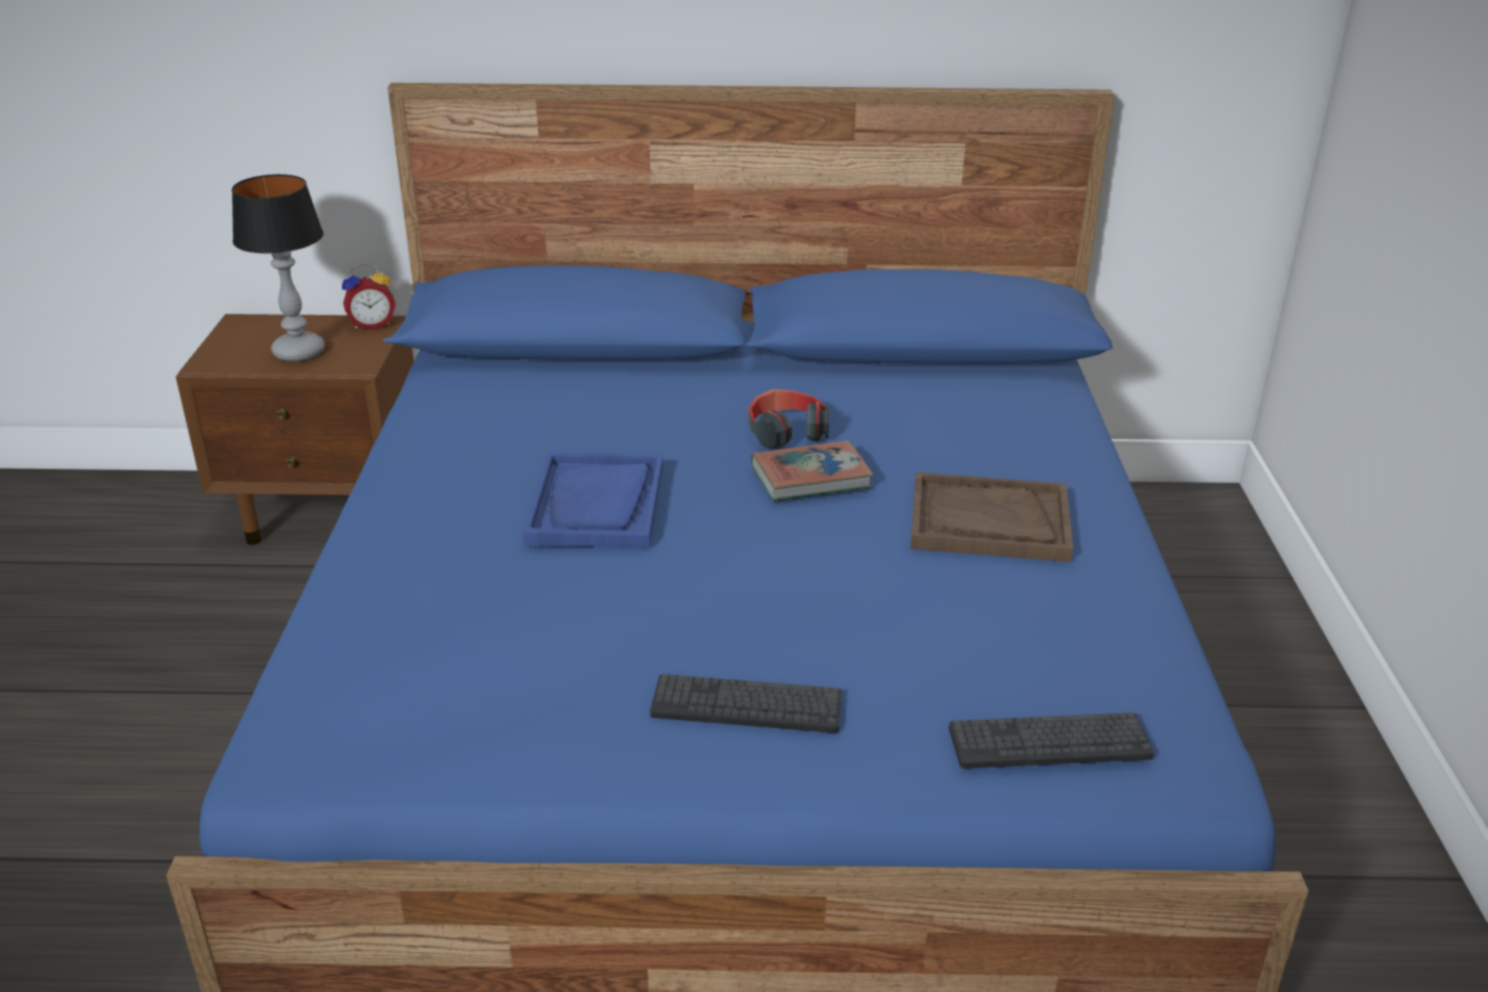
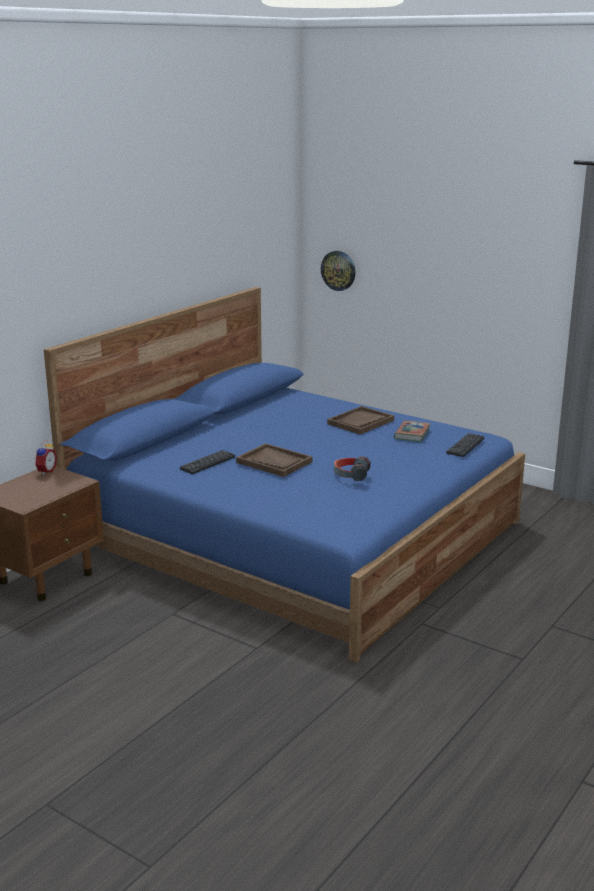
camera: 55 degrees left, 10 degrees down
(300, 352) = (46, 488): table lamp -> none
(597, 505) = (274, 462): blue tray -> brown tray
(746, 705) = (407, 471): keyboard -> keyboard (208, 463)
(786, 432) = (267, 430): headphones -> headphones (350, 475)
(811, 478) = (303, 433): book -> book (412, 434)
(1380, 104) = (338, 270): none -> wall clock

